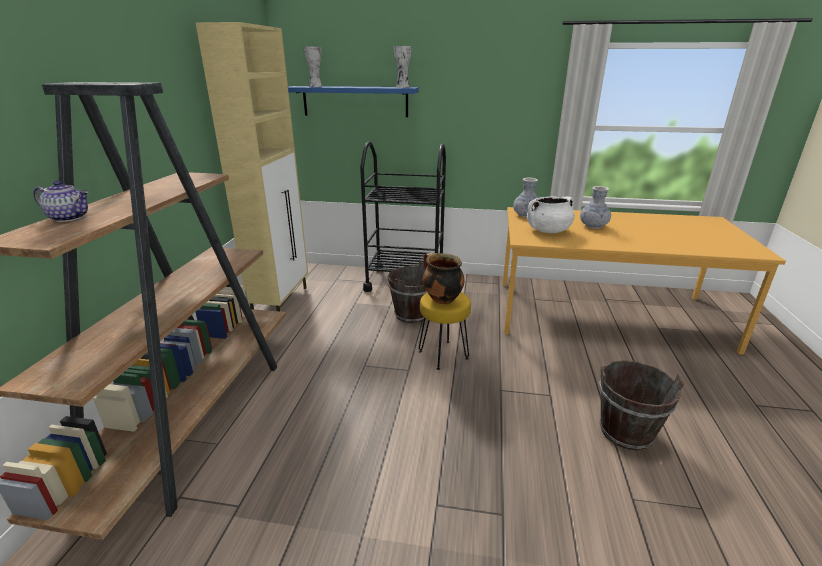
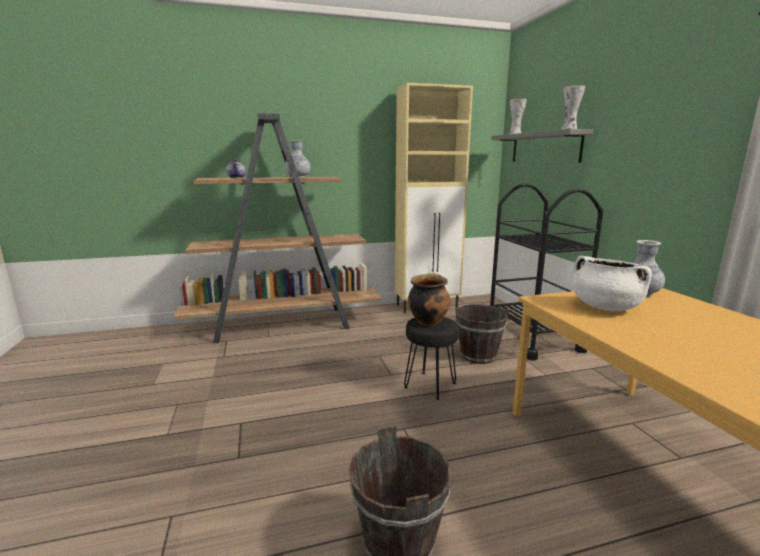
camera: 65 degrees right, 10 degrees down
(355, 101) = (544, 147): blue shelf -> grey shelf
(443, 354) = (430, 385): yellow stool -> black stool
(593, 226) = (696, 330): vase -> vase (298, 177)

